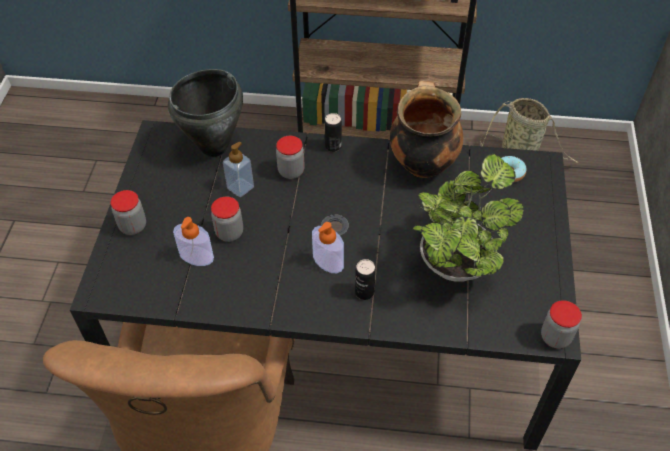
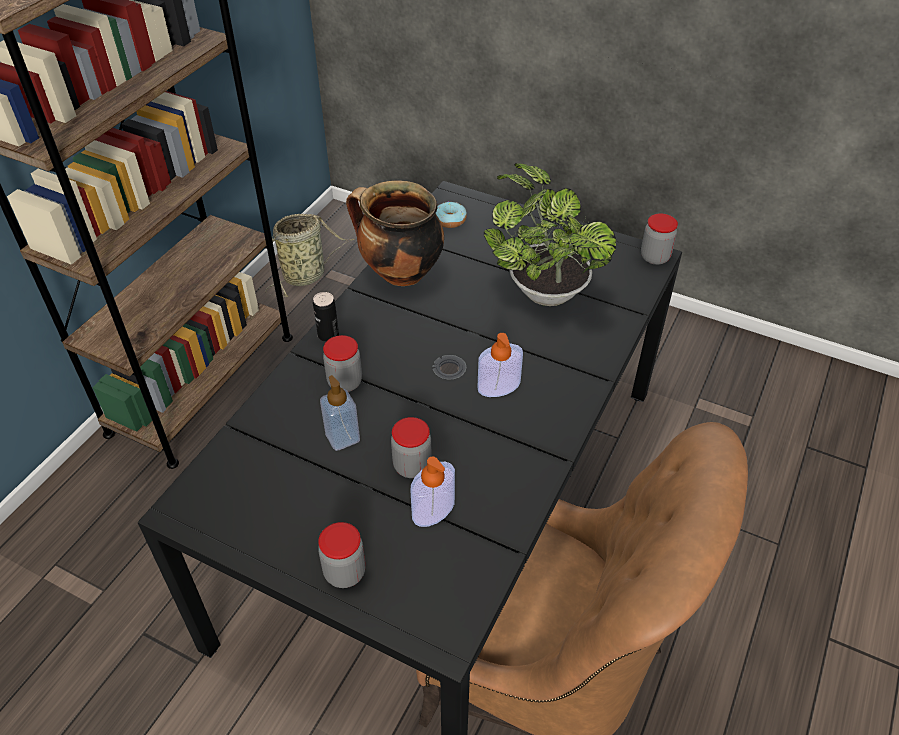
camera: 70 degrees left, 5 degrees down
(215, 147) = (253, 447): black cooking pot -> none
(364, 292) = (554, 368): can -> none

